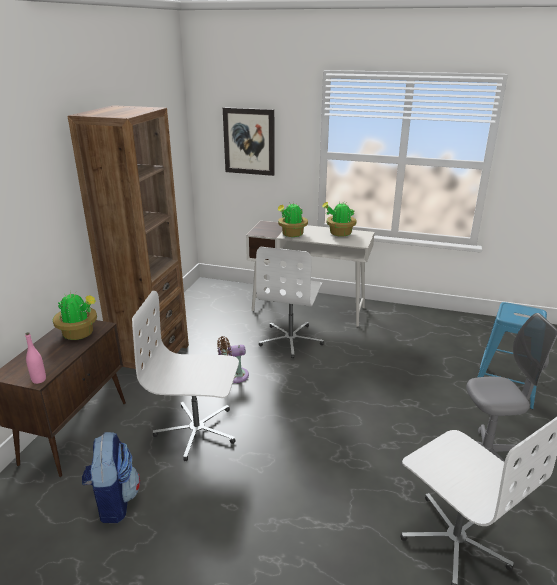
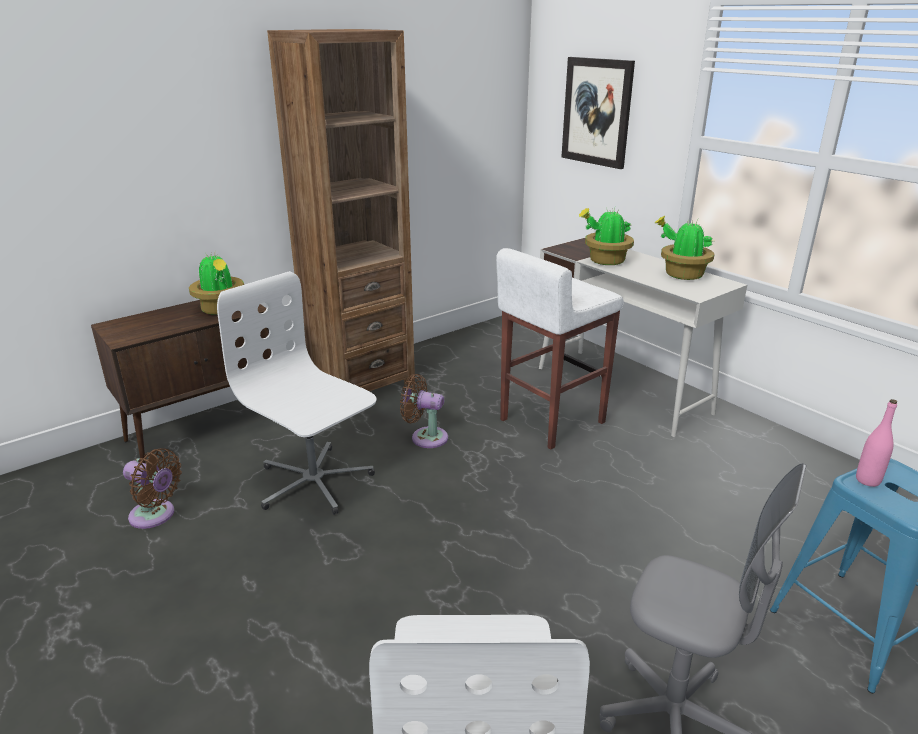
camera: 35 degrees right, 0 degrees up
(39, 380) = (124, 340): pink bottle -> pink bottle (867, 480)
(114, 501) = (155, 516): backpack -> brown fan
(291, 340) = (550, 421): white office chair -> white stool

